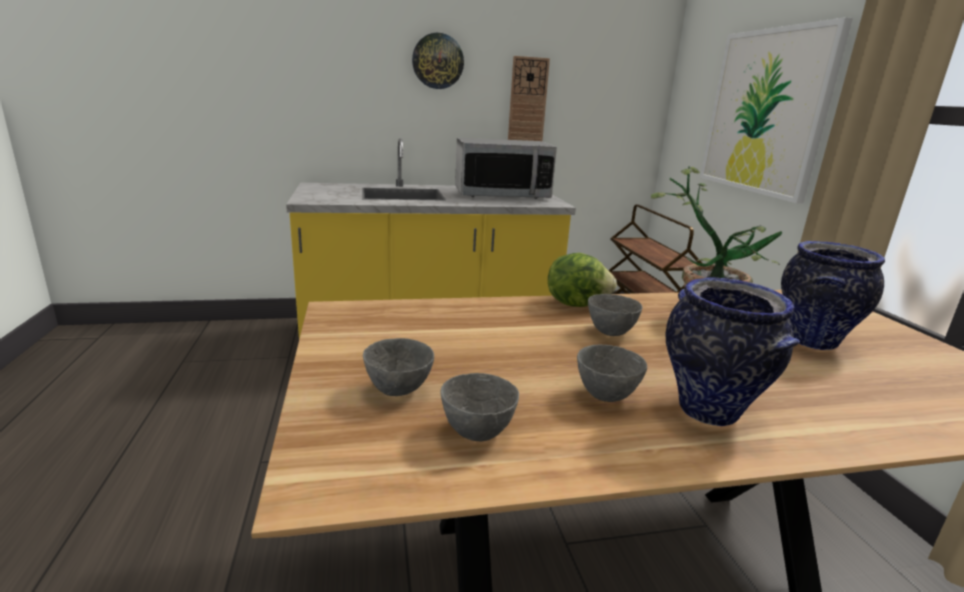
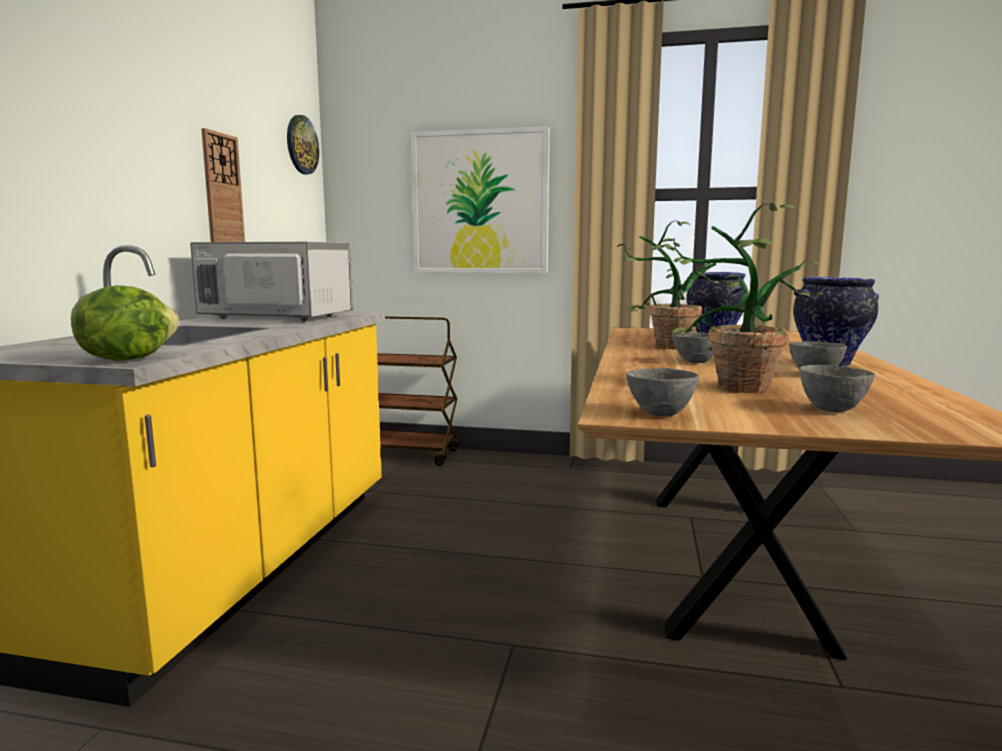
camera: 65 degrees left, 10 degrees down
(438, 61) = (117, 121): wall clock -> wall clock (301, 145)
(470, 347) = (730, 388): none -> potted plant
(476, 432) = (893, 400): grey bowl -> grey bowl (660, 414)
(501, 194) = (277, 317): microwave -> microwave turned 90 degrees counterclockwise
(576, 303) = (625, 360): lettuce -> lettuce (127, 359)

